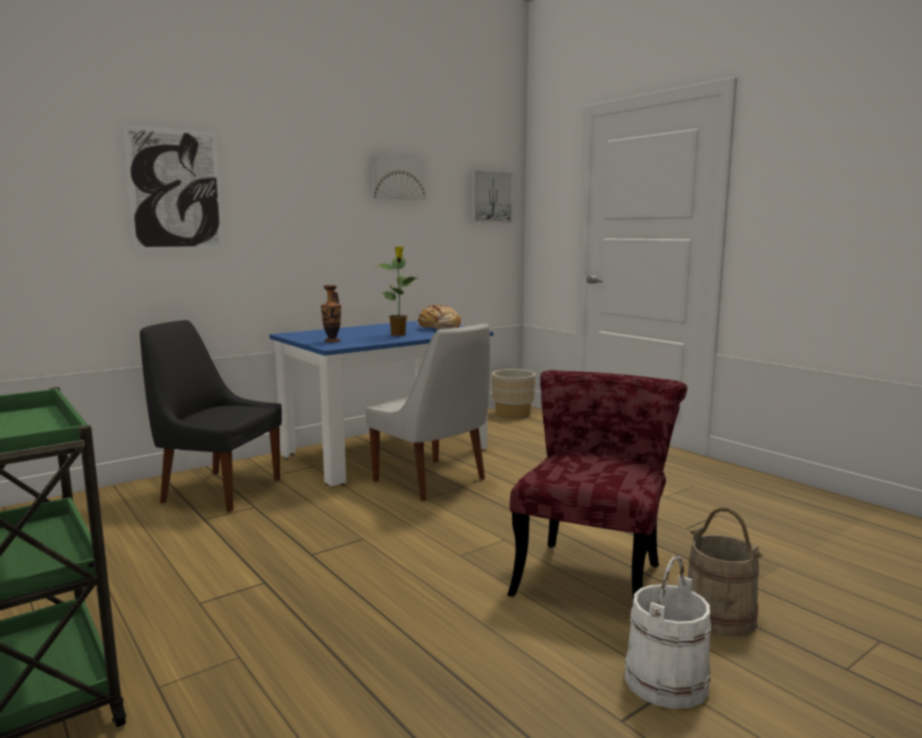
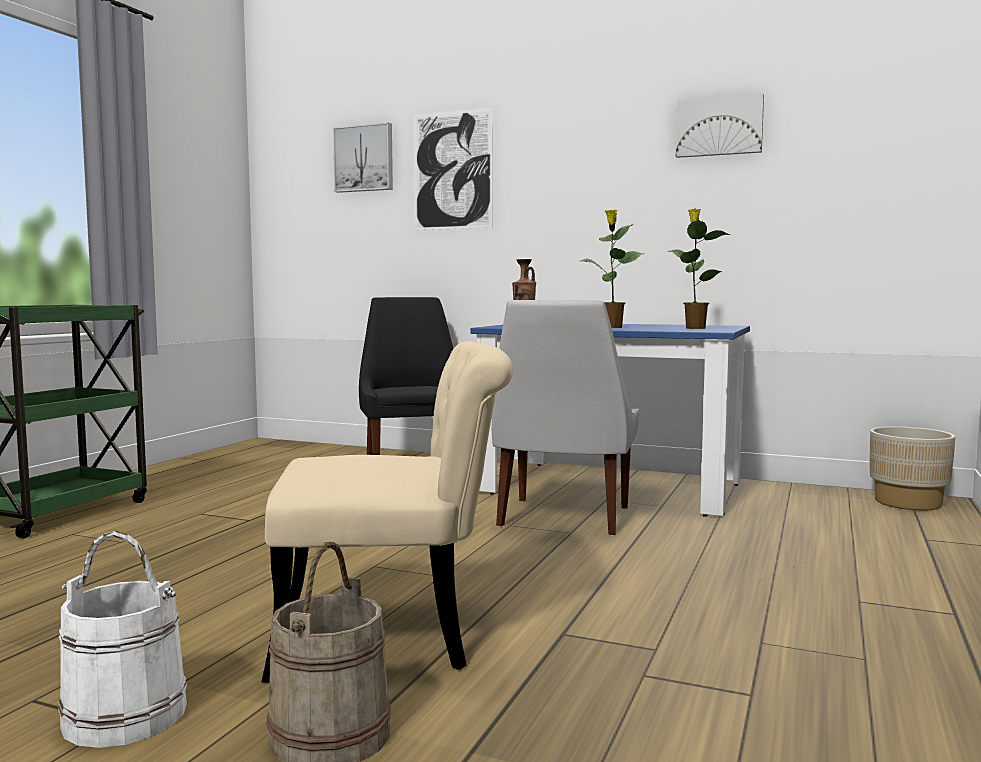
camera: 60 degrees right, 5 degrees down
(438, 328) = (694, 328): bread -> potted plant
(490, 197) = (905, 135): picture -> picture (364, 158)
(592, 572) = (397, 633): red chair -> beige chair

